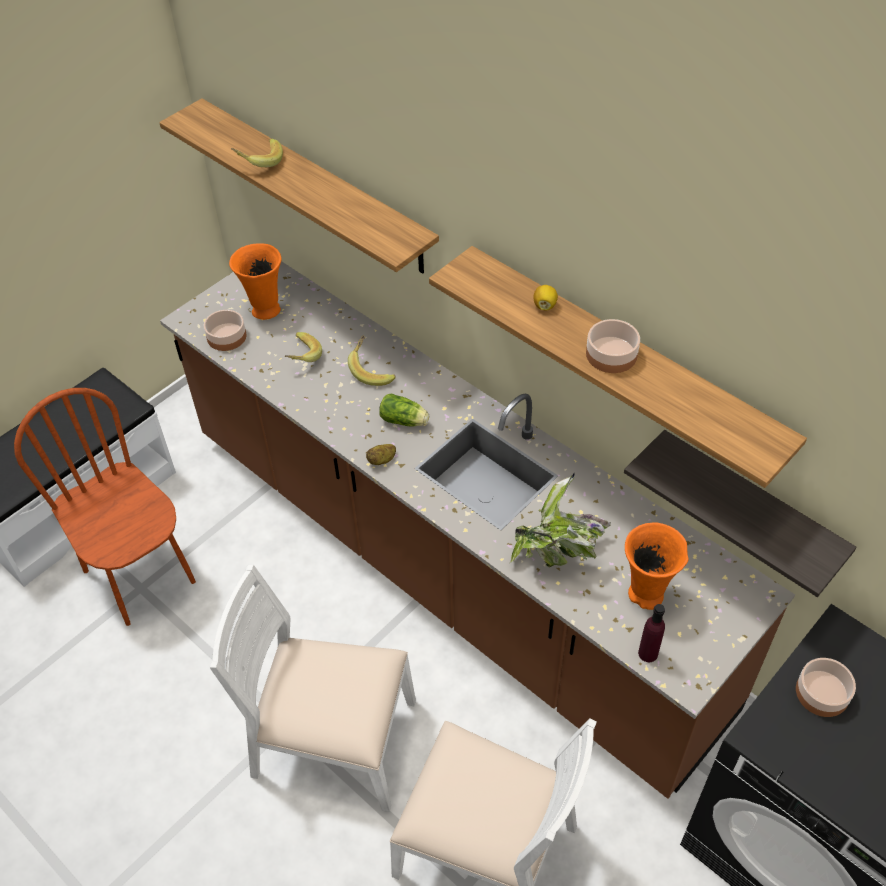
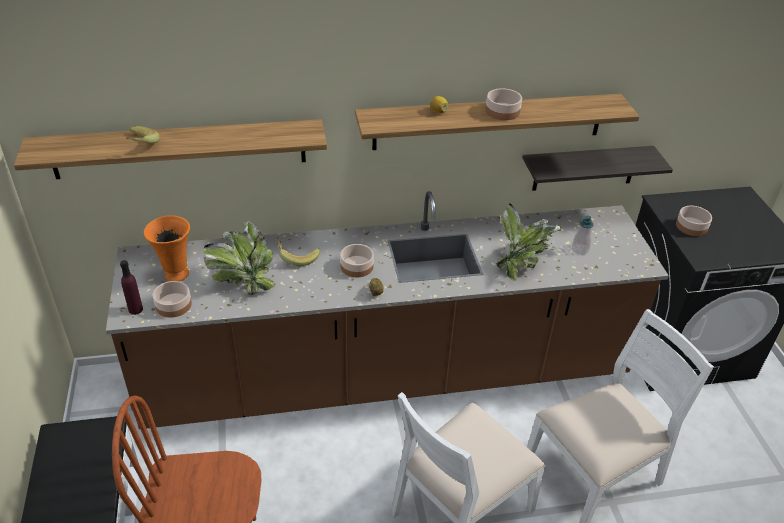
camera: 55 degrees left, 10 degrees down
(300, 357) = (242, 281): banana -> potted plant
(405, 421) = (356, 266): lettuce -> bowl
(646, 596) = (580, 249): orange vase -> soap dispenser
(648, 653) = (617, 269): purple bottle -> purple bottle (135, 309)

